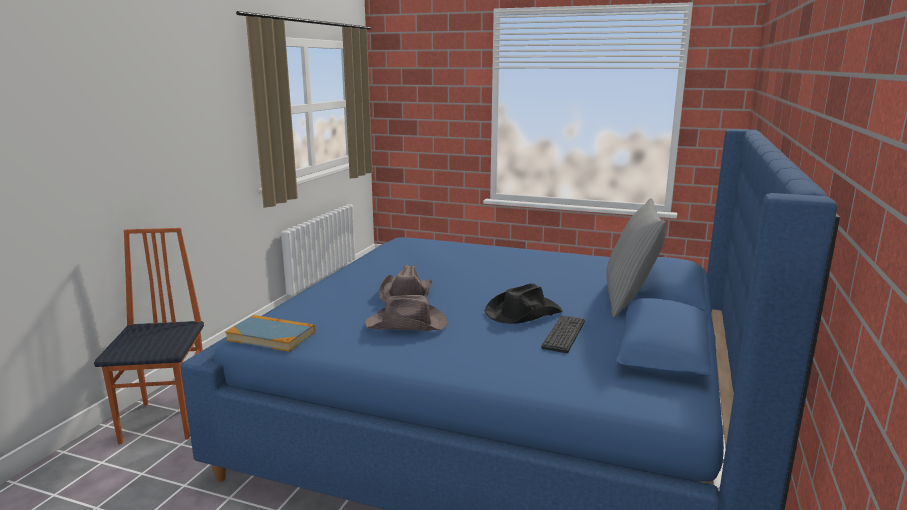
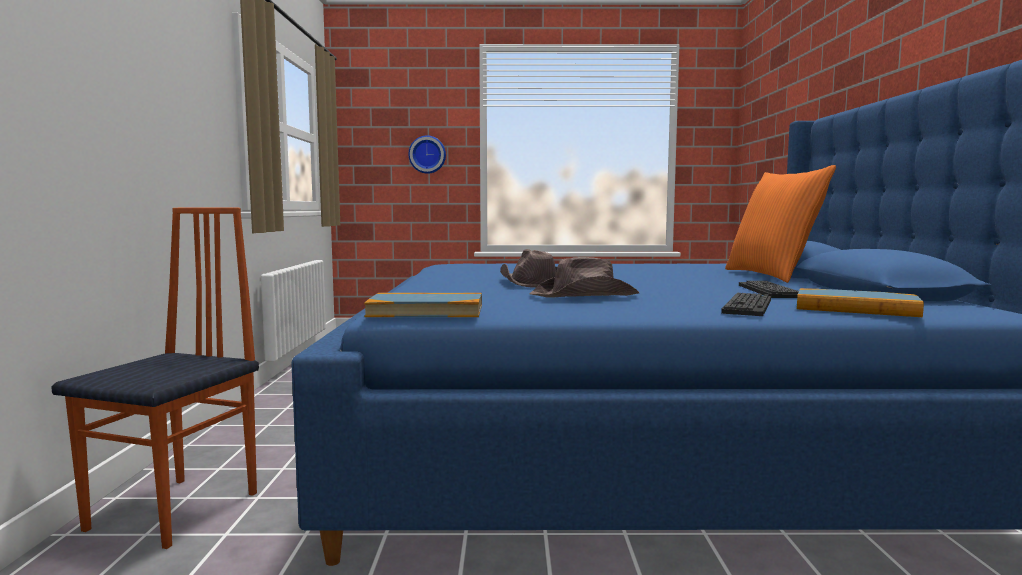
camera: 20 degrees left, 10 degrees down
(167, 420) = (178, 510): chair -> chair turned 45 degrees clockwise
(447, 111) = (427, 154): none -> wall clock
(494, 362) = (747, 306): none -> keyboard
(522, 313) = (692, 285): black hat -> none
(570, 381) = (856, 308): none -> book
(629, 300) = (772, 276): grey pillow -> orange pillow

